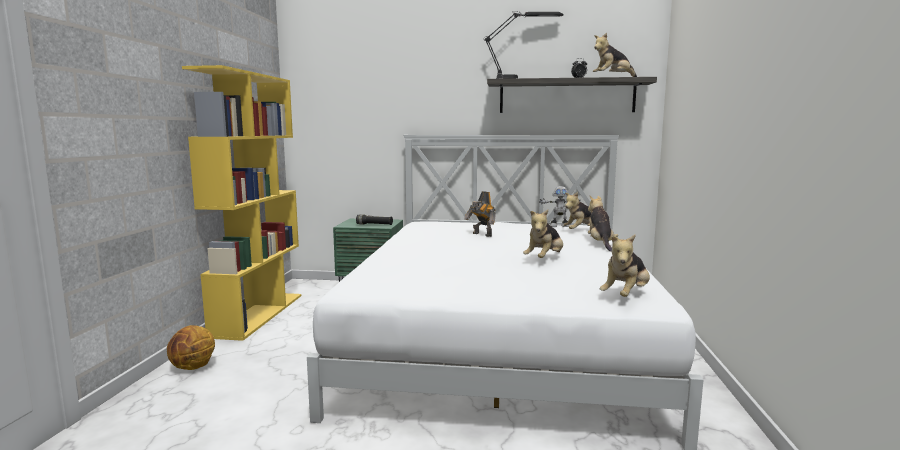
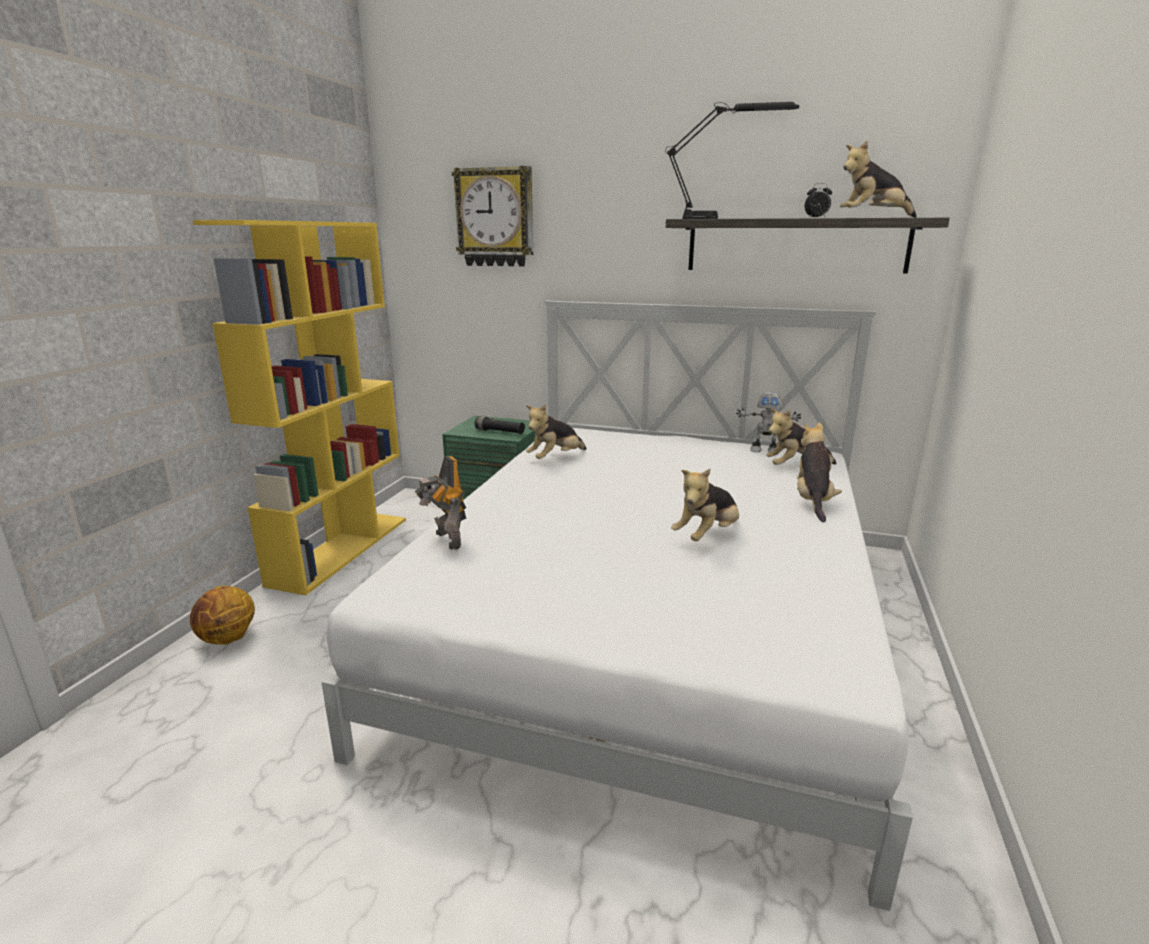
camera: 10 degrees right, 10 degrees up
(367, 81) = (495, 218): none -> wall clock
(481, 235) = (637, 466): toy robot -> toy robot (446, 540)
(626, 296) = (804, 648): plush toy -> plush toy (555, 458)

